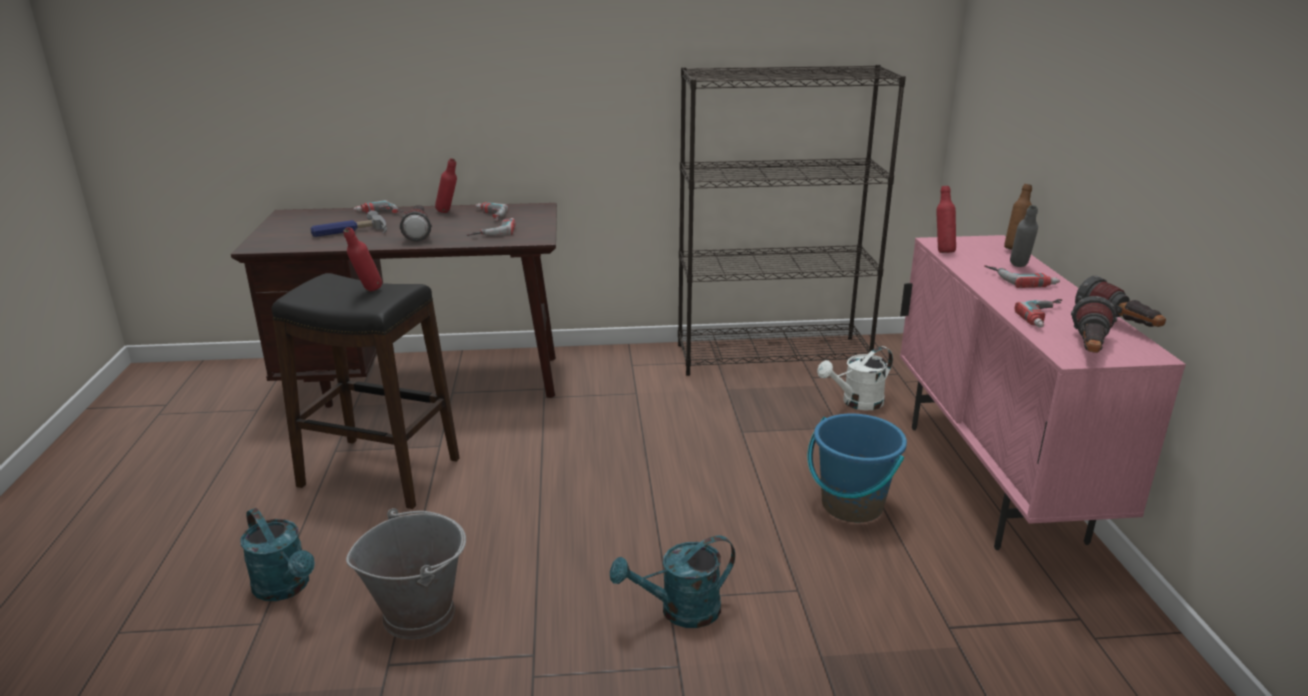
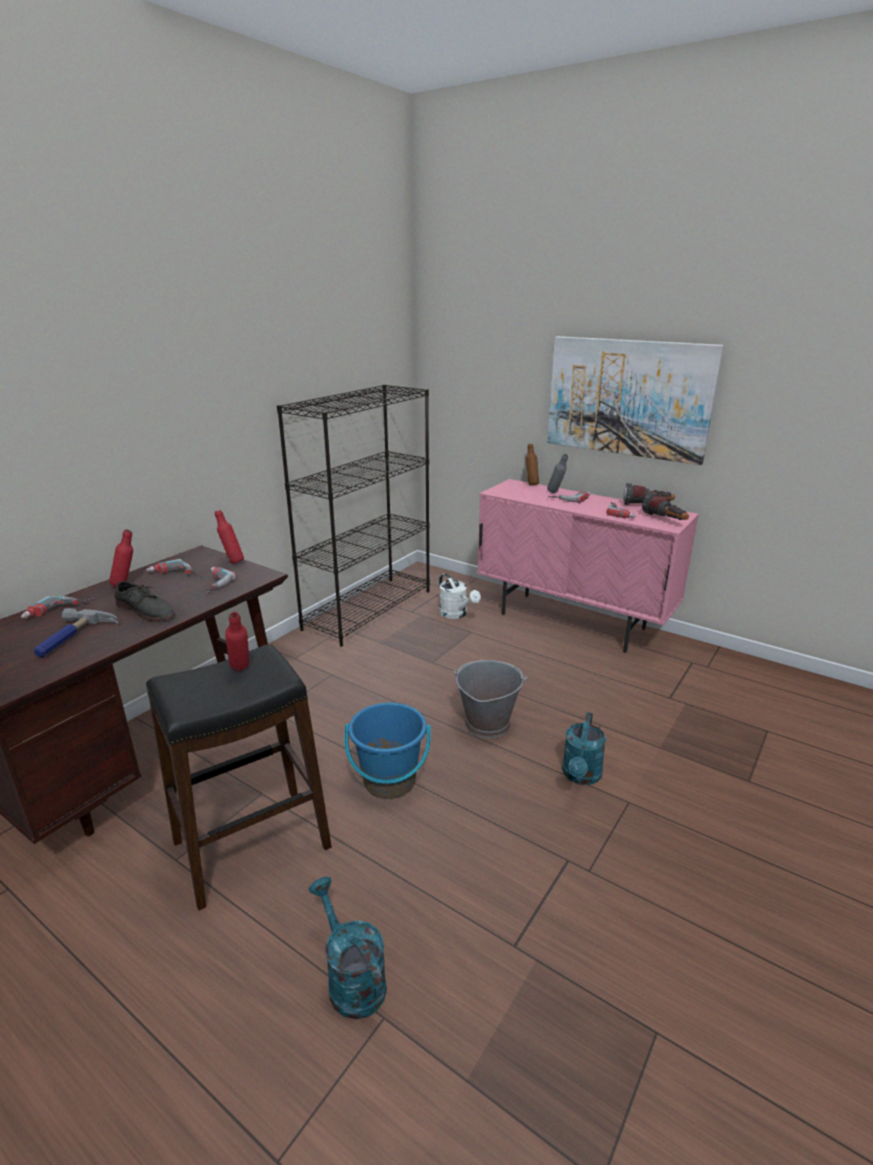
camera: 50 degrees left, 0 degrees up
(286, 588) = (351, 978): turquoise watering can -> turquoise watering can turned 120 degrees counterclockwise
(419, 233) = (146, 610): flashlight -> grey shoe
(419, 613) = (470, 901): grey bucket -> grey bucket (487, 724)
(851, 505) = (547, 669): blue bucket -> blue bucket (389, 781)
(856, 403) = (456, 614): white watering can -> white watering can turned 45 degrees counterclockwise
(942, 251) = (509, 496): red bottle -> red bottle (232, 562)
(1144, 129) = (628, 398): none -> picture

